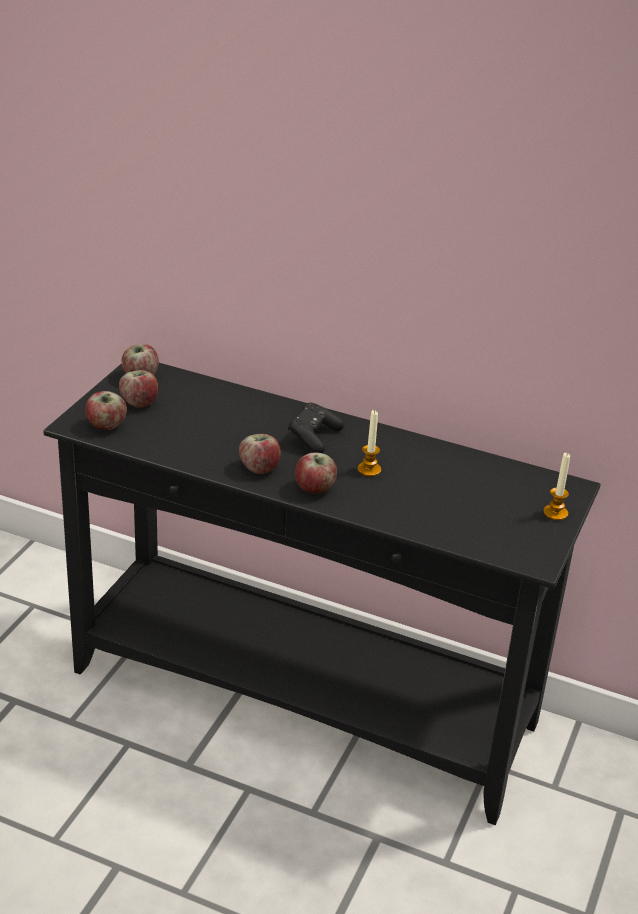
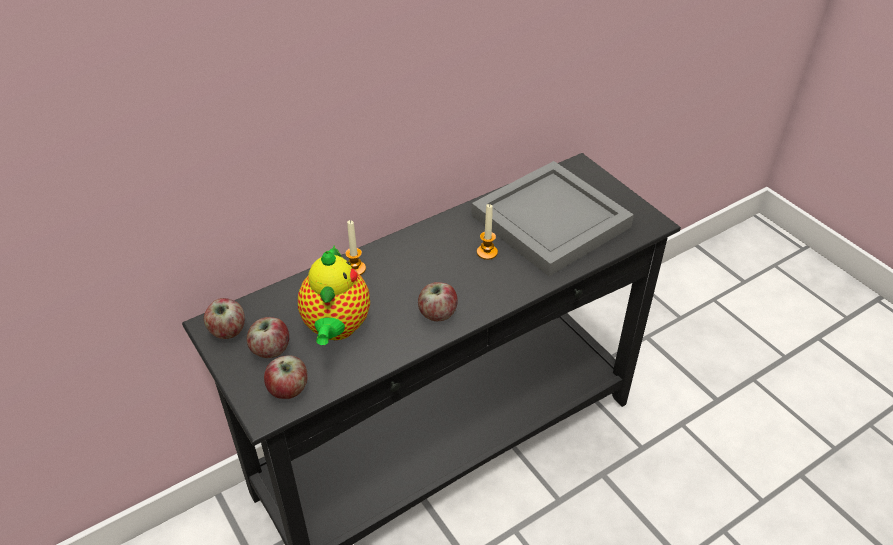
camera: 55 degrees left, 10 degrees up
(191, 424) = (336, 328): none -> teapot
(313, 438) = (419, 263): black game controller -> none
(315, 488) = (490, 293): apple -> none
(461, 493) = (550, 219): none -> grey tray
(555, 513) = (604, 188): candle -> candle (355, 269)

